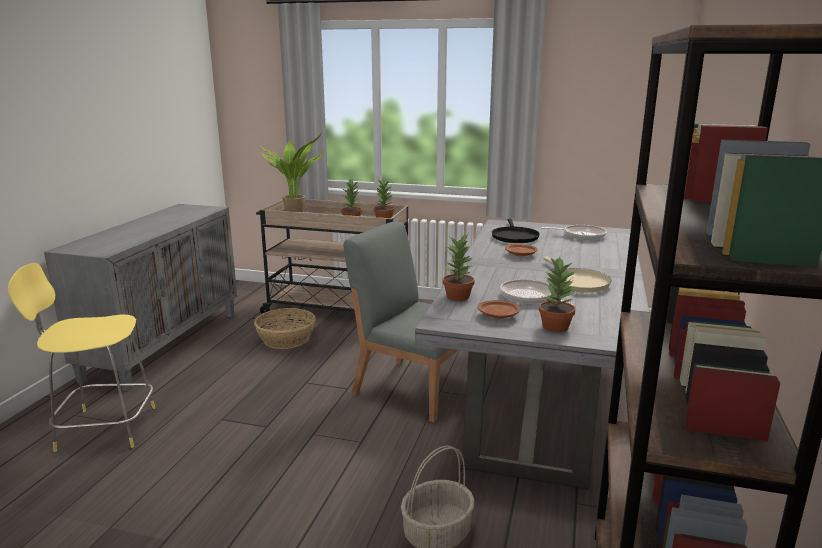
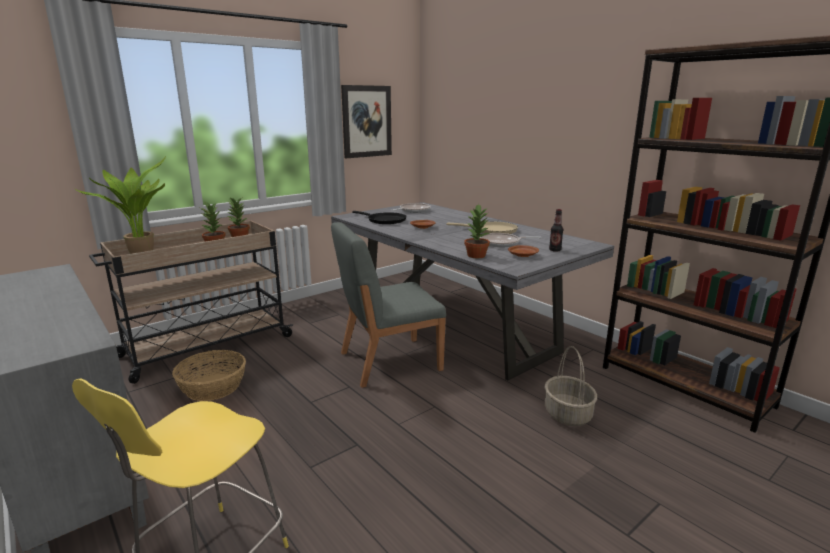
camera: 55 degrees left, 0 degrees up
(555, 326) = (555, 250): potted plant -> bottle
(587, 112) = (366, 121): none -> picture

